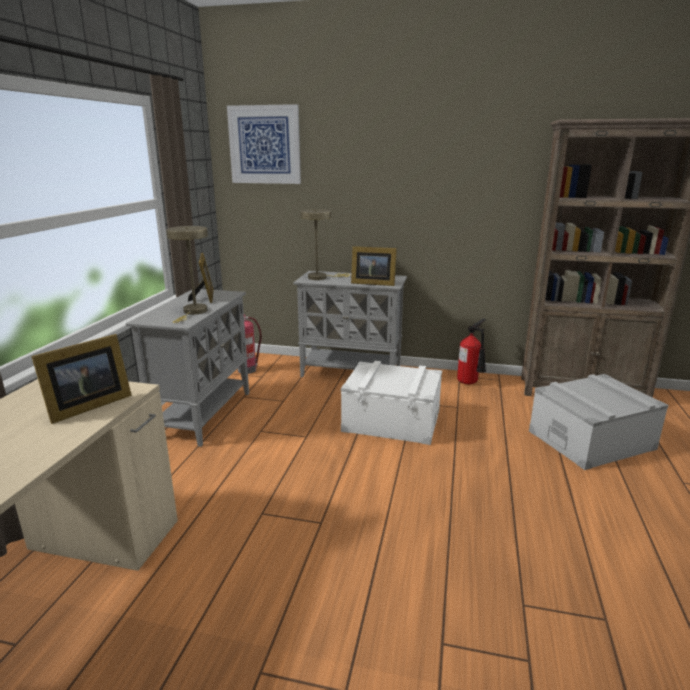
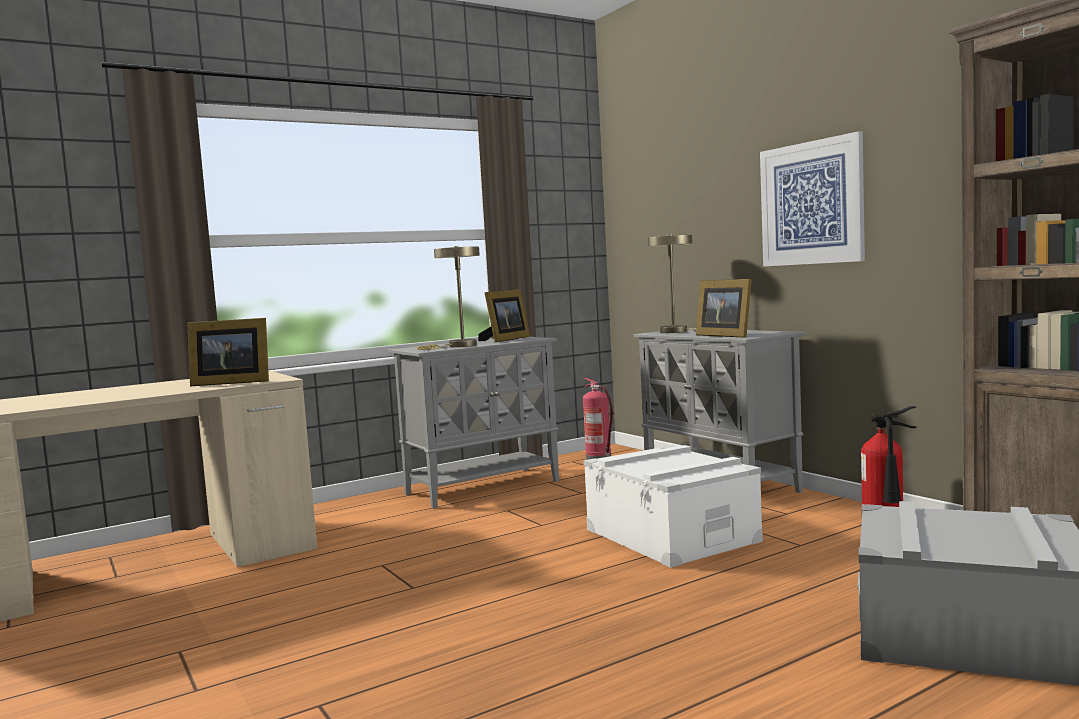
camera: 45 degrees right, 15 degrees down
(264, 145) = (647, 163): picture -> picture (811, 203)

